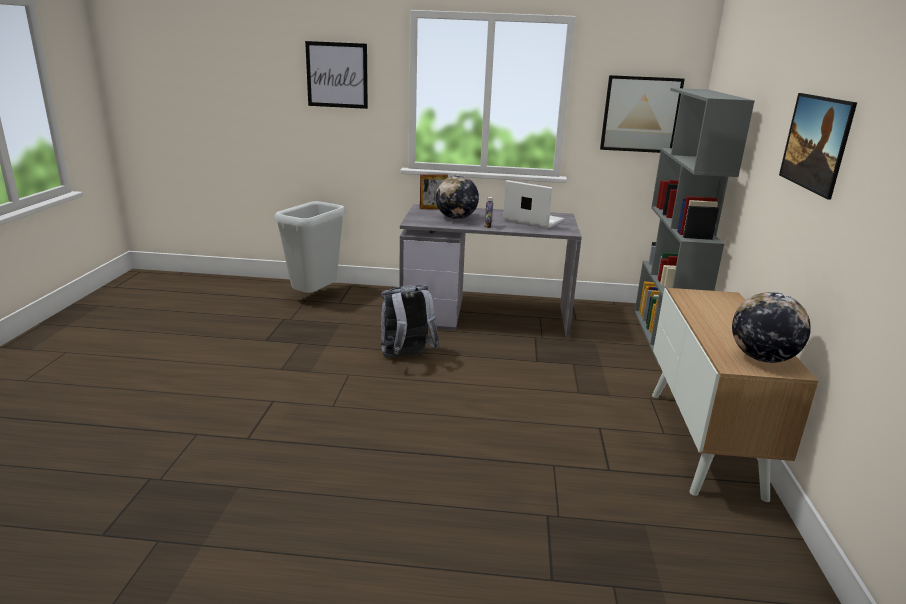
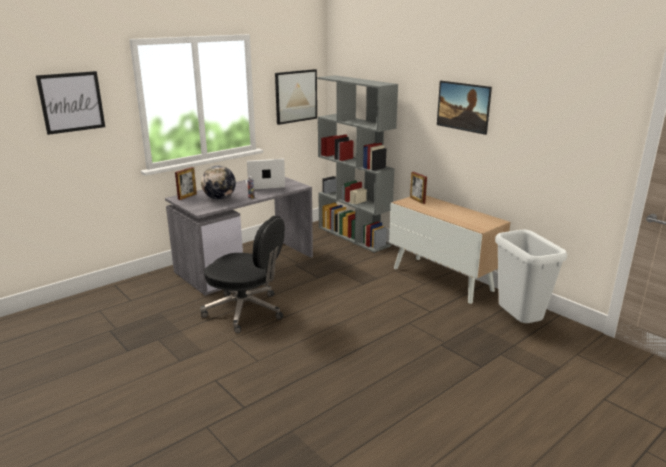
camera: 45 degrees left, 0 degrees up
(315, 297) = (103, 305): grey trash can -> grey trash can (519, 323)
(406, 357) = (246, 311): grey backpack -> black office chair
(711, 298) = (417, 200): none -> picture frame
(762, 358) = (482, 220): globe -> none

